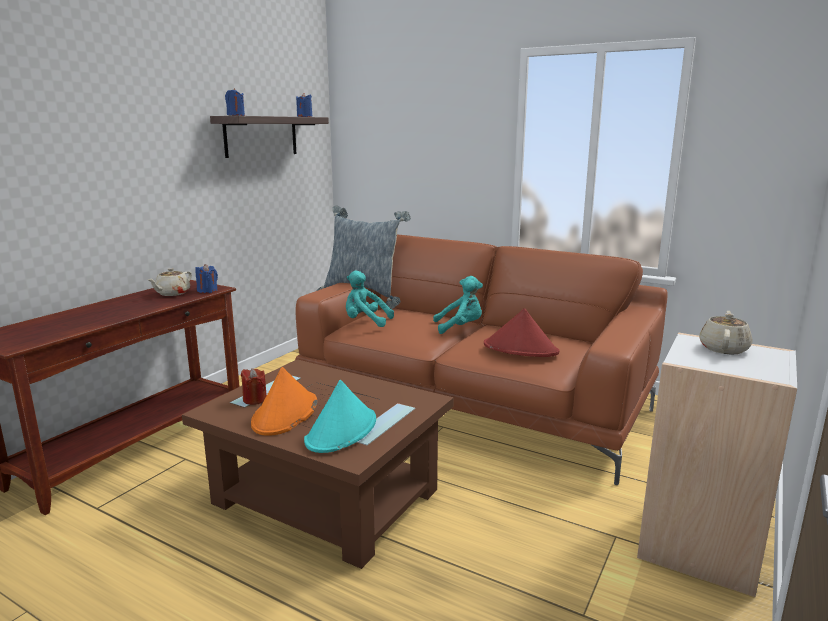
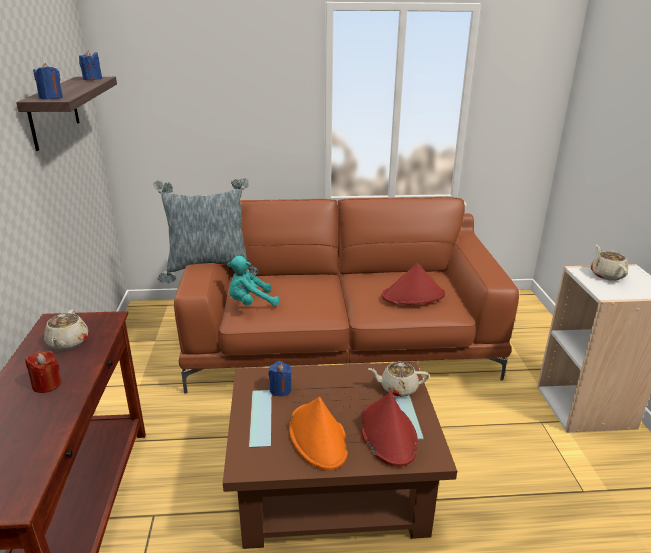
camera: 35 degrees left, 10 degrees up
(207, 291) = (104, 325): blue candle -> blue candle (280, 389)
(255, 399) = (268, 433): red candle -> red candle (47, 385)
(341, 431) = (387, 433): turquoise hat -> red hat
(402, 407) = (398, 388): none -> beige teapot
(460, 327) = (335, 285): turquoise plush toy -> none

